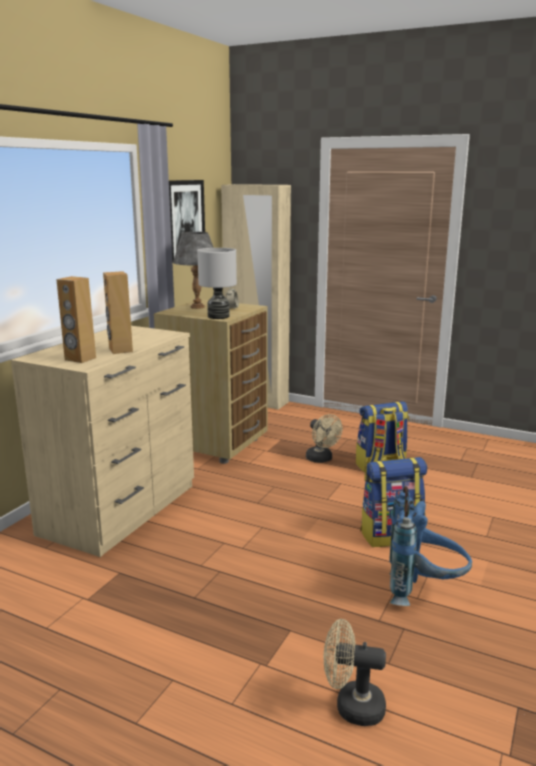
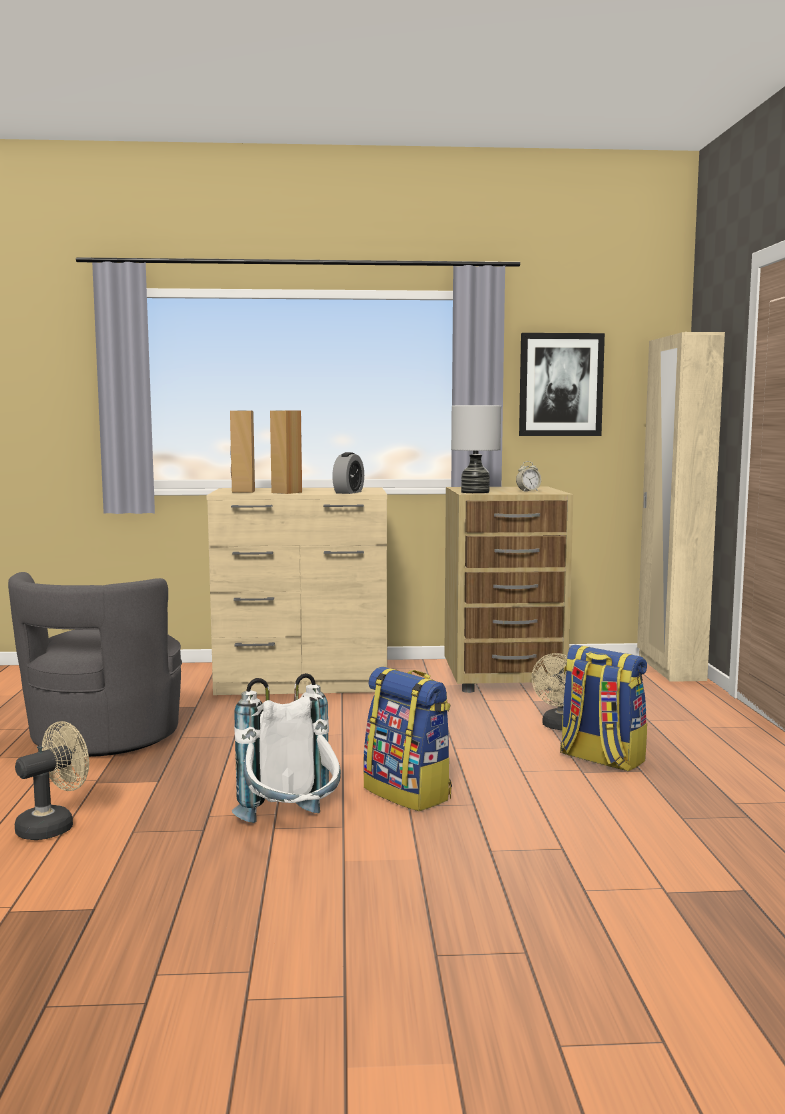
camera: 60 degrees right, 10 degrees down
(147, 641) = (102, 737): none -> grey armchair
(157, 337) = (348, 492): none -> alarm clock
(197, 307) = (504, 488): grey table lamp -> none
(352, 706) = (53, 826): beige fan -> beige fan turned 60 degrees clockwise
(424, 591) = (292, 829): blue backpack -> white backpack

